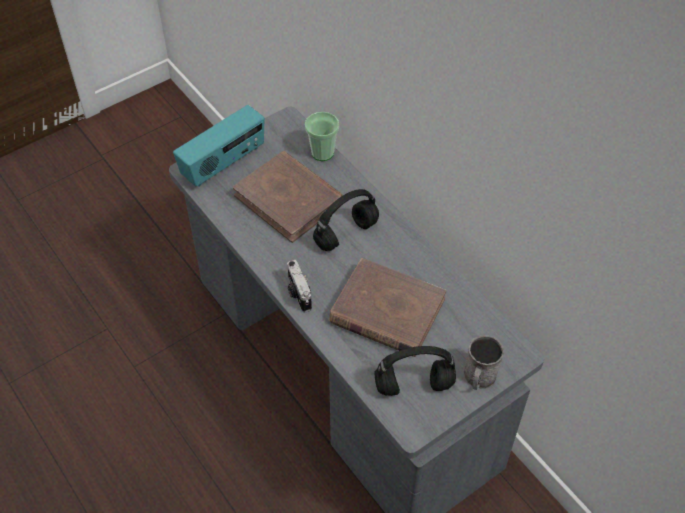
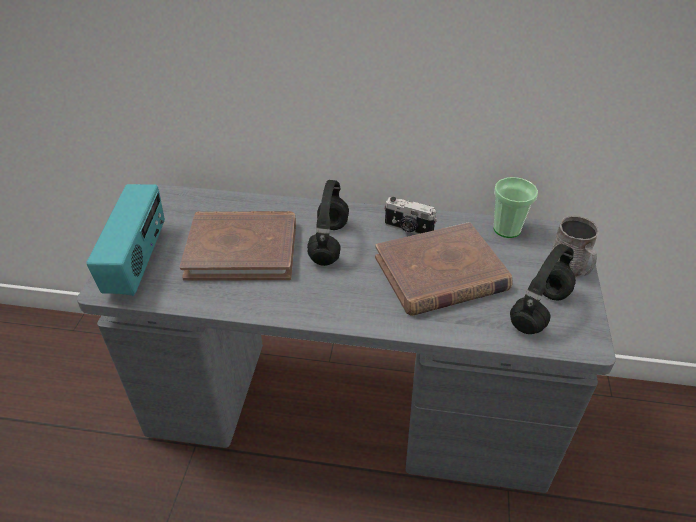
camera: 45 degrees left, 10 degrees down
(298, 294) = (351, 315): camera -> camera (408, 229)
(322, 153) = (228, 200): cup -> cup (507, 229)

